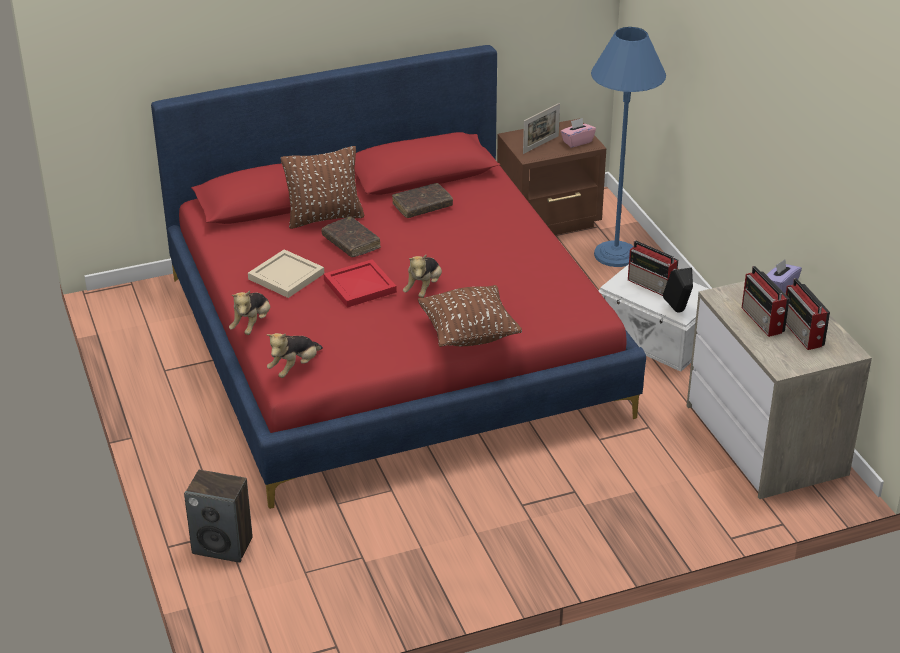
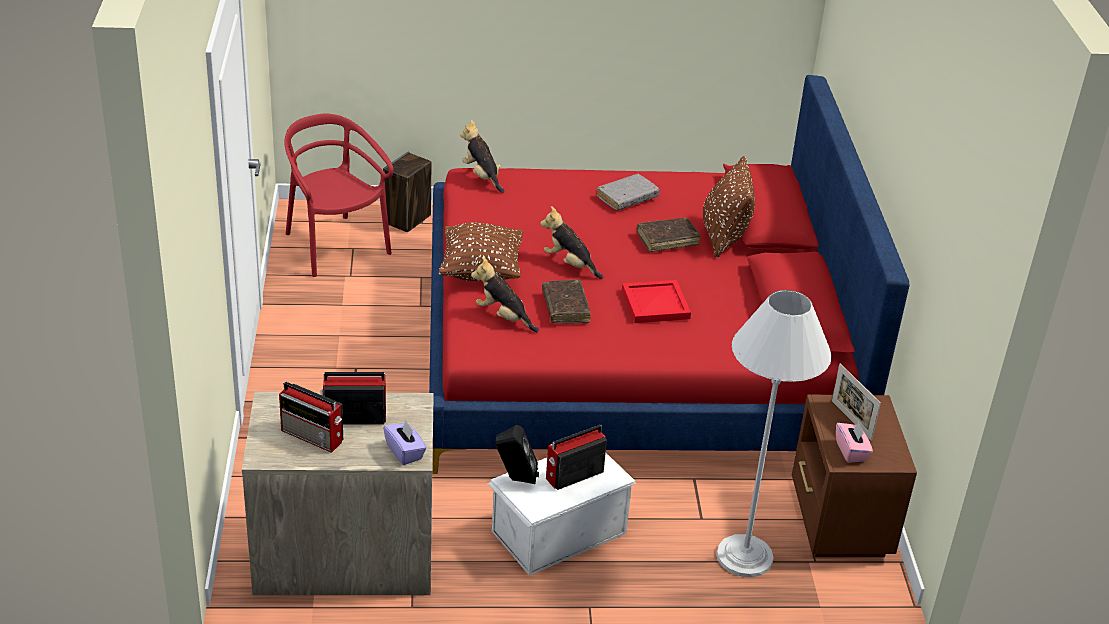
camera: 105 degrees right, 0 degrees up
(252, 324) = (560, 171): plush toy -> plush toy (503, 317)
(286, 275) = (627, 198): beige tray -> grey book
(307, 588) = (335, 246): none -> red chair
(361, 286) = (586, 228): red tray -> red tray (654, 305)
(422, 206) = (723, 295): brown book -> brown book (565, 307)
(615, 255) = (744, 556): blue floor lamp -> white floor lamp
(803, 334) = (313, 436): radio -> radio turned 150 degrees counterclockwise

